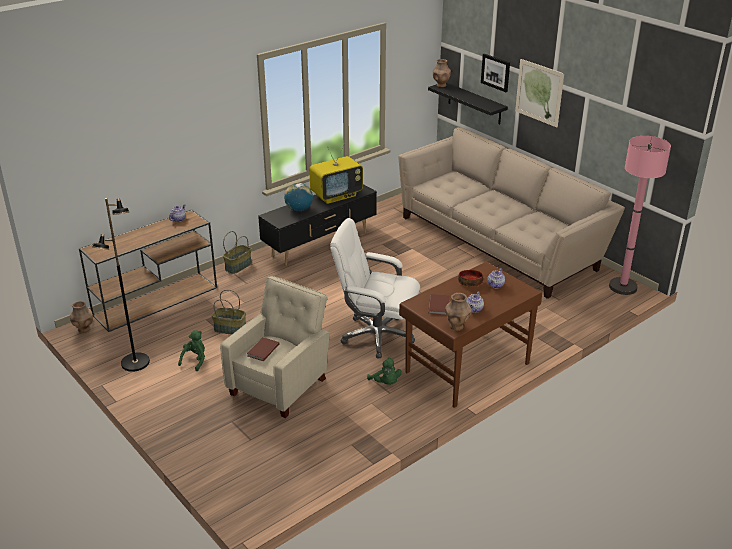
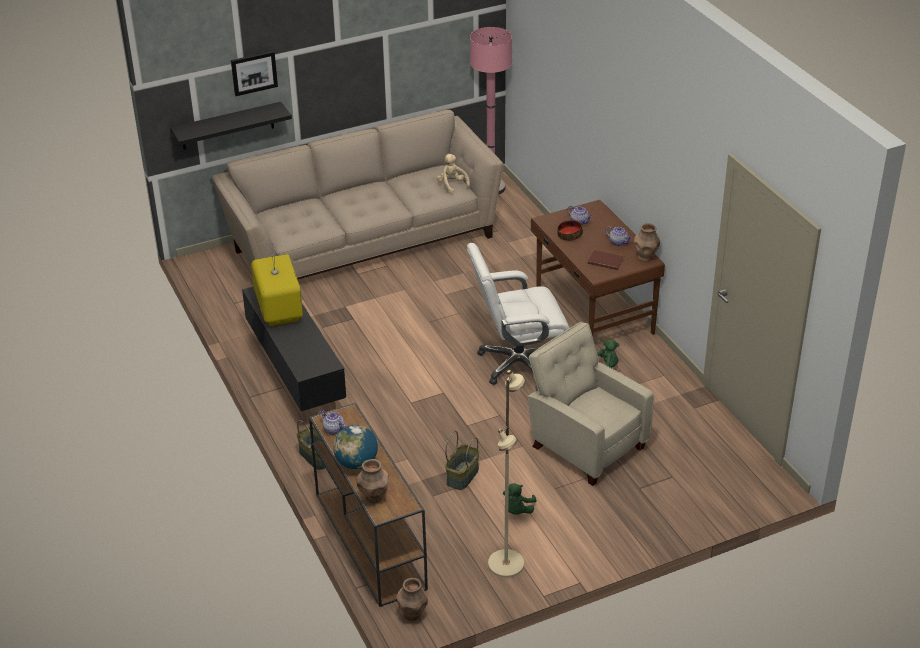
camera: 75 degrees left, 5 degrees up
(135, 363) = (507, 564): black floor lamp -> beige floor lamp
(195, 360) = (518, 510): green plush toy -> green plush toy turned 105 degrees counterclockwise
(262, 350) = (599, 412): brown book -> none
(299, 209) = (301, 345): globe -> globe (356, 463)
(376, 336) = (517, 363): white office chair -> white office chair turned 45 degrees clockwise
(441, 85) = (182, 131): brown vase -> brown vase (374, 497)
(539, 92) = (323, 62): picture -> none
(546, 237) = (452, 185): none -> beige plush toy

